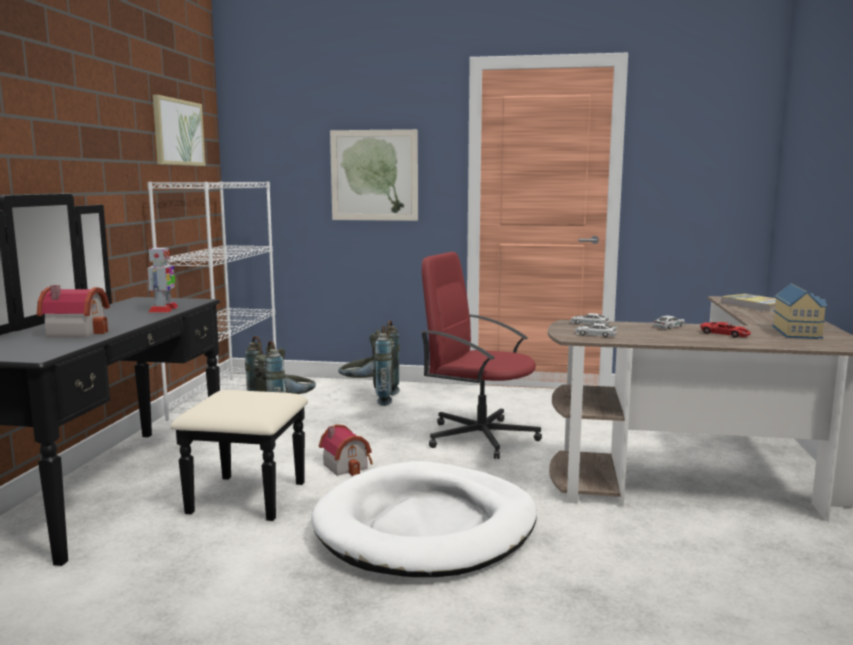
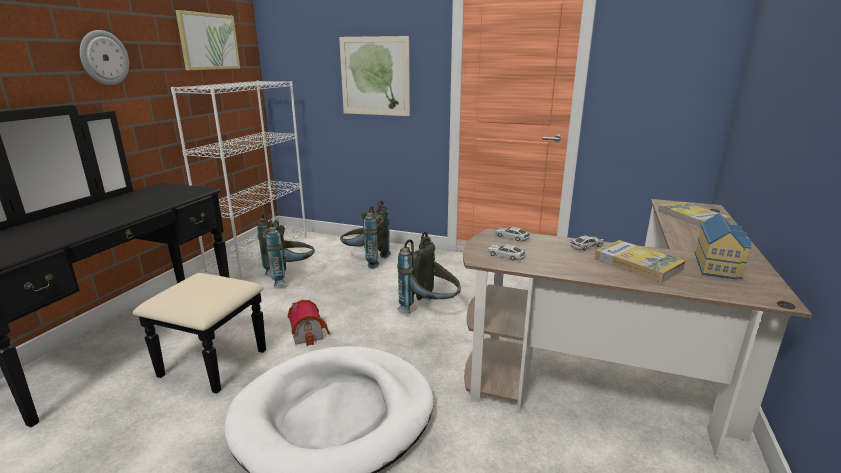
camera: 10 degrees right, 10 degrees up
(76, 331) = (58, 230): toy house -> none
(92, 144) = (104, 58): none -> wall clock
(163, 309) = (160, 201): toy robot -> none
(479, 437) = (430, 310): red office chair -> grey backpack
(725, 334) = (637, 264): red toy car -> book

